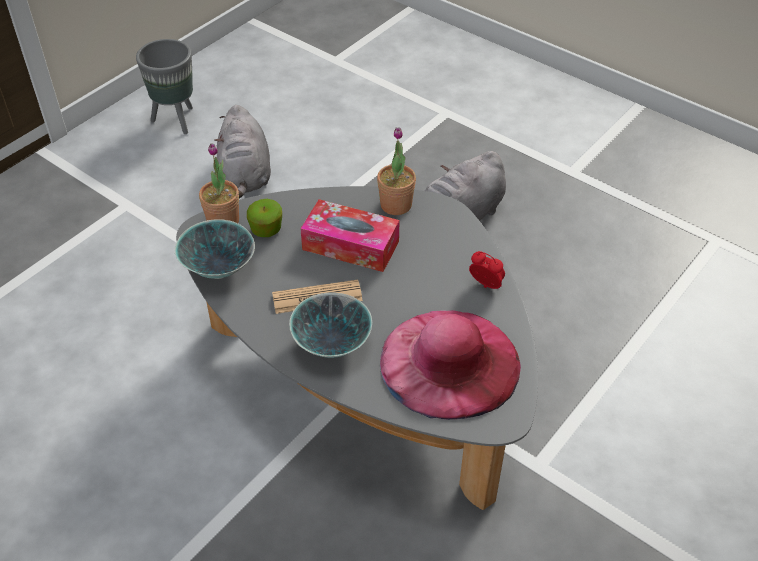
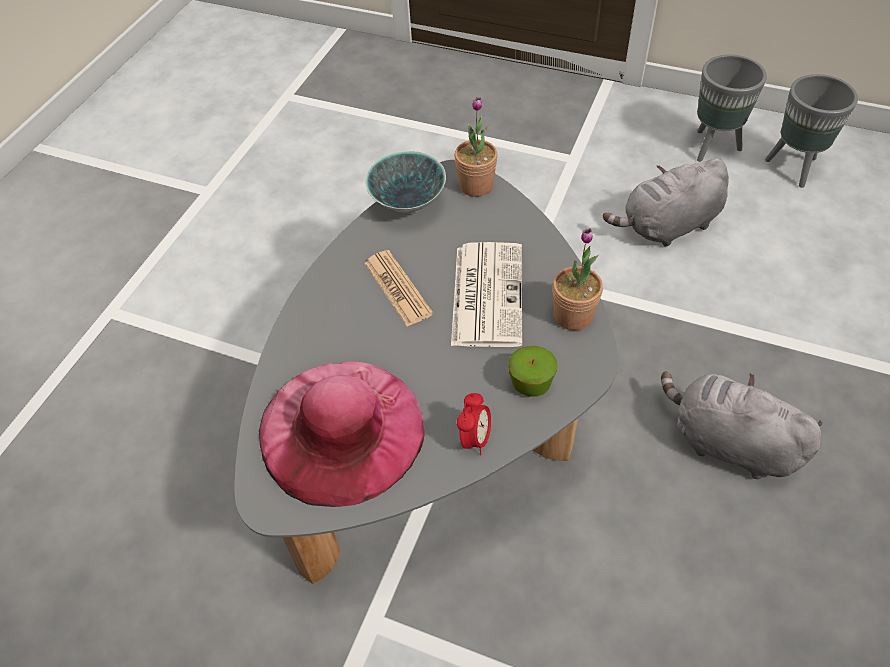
camera: 75 degrees right, 5 degrees up
(231, 89) = (794, 169): none -> grey planter
(266, 230) = (478, 220): apple -> apple (531, 383)
(332, 346) = (335, 319): bowl -> none
(350, 245) = (486, 293): tissue box -> newspaper

